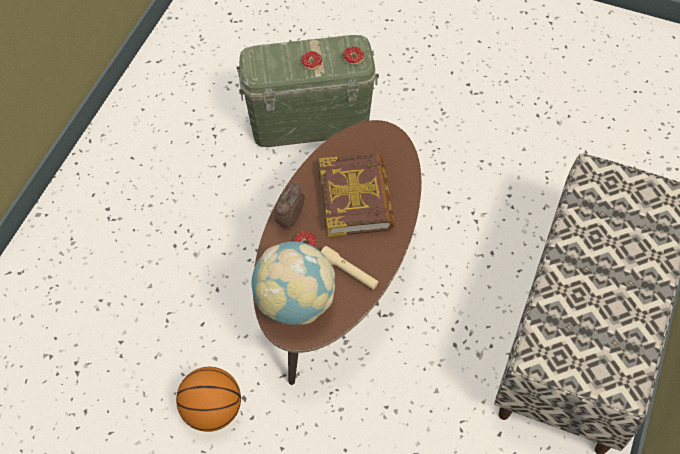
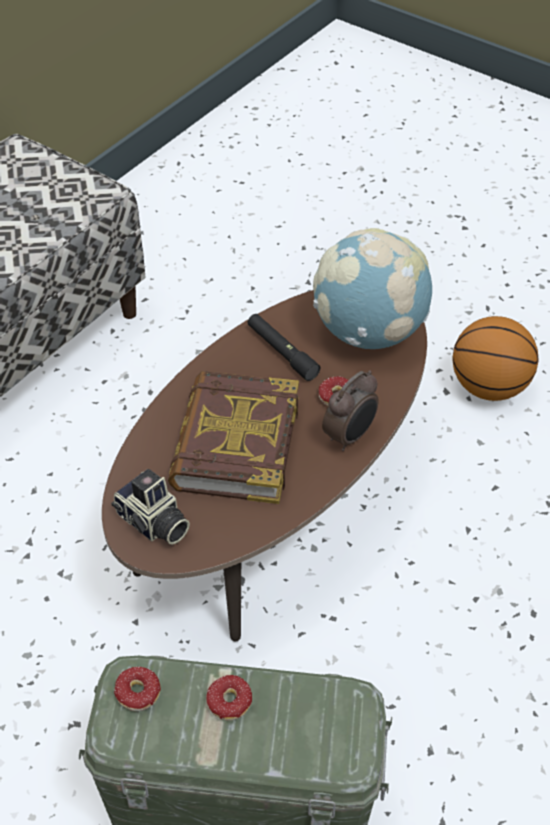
camera: 165 degrees left, 10 degrees down
(349, 271) = (282, 352): beige flashlight -> black flashlight
(383, 143) = (152, 523): none -> camera

